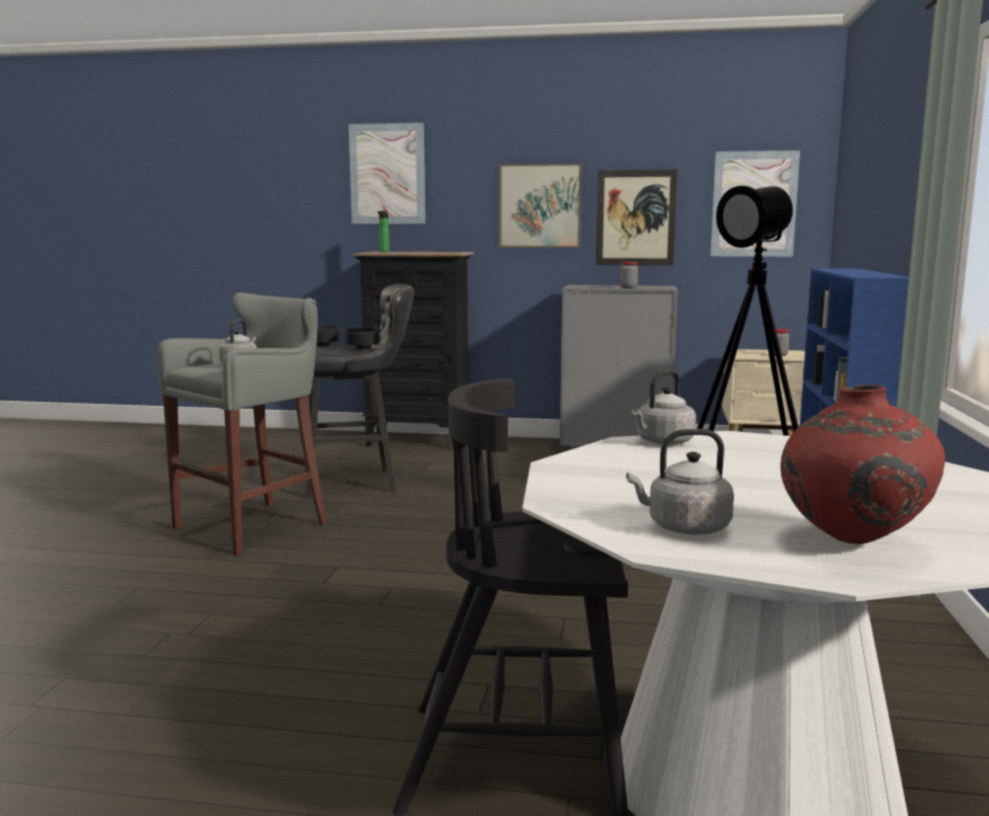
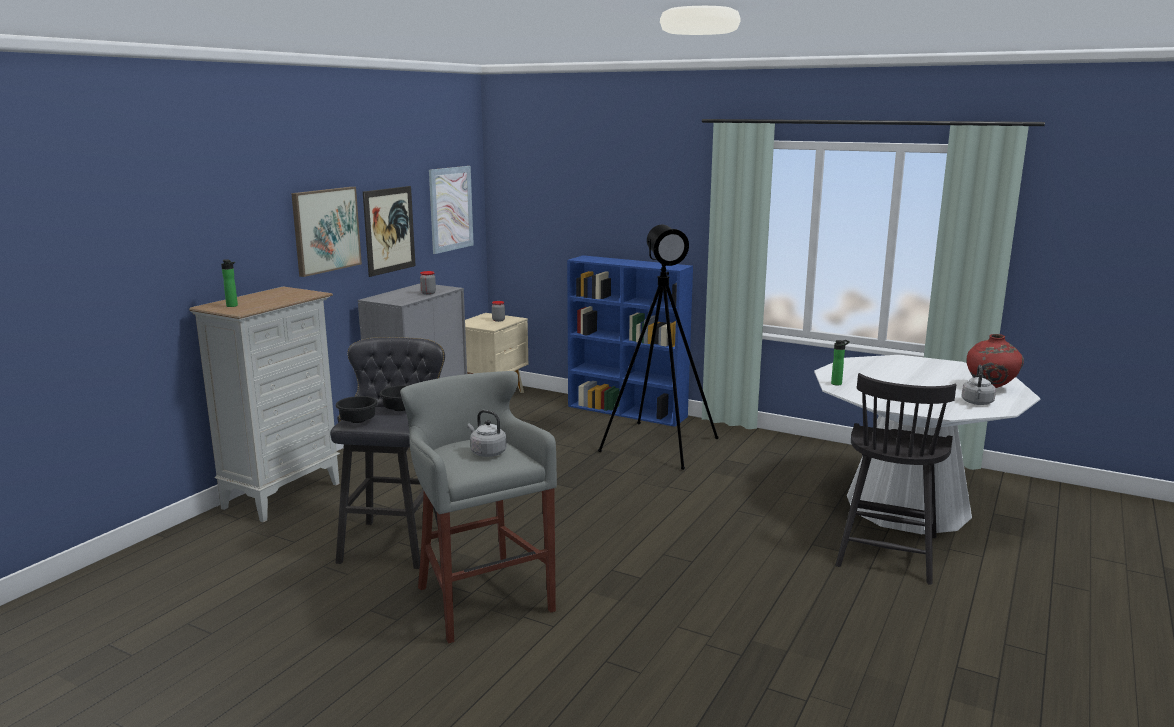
camera: 70 degrees left, 5 degrees up
(387, 174) = (188, 214): picture -> none
(419, 441) = (285, 495): black dresser -> white dresser
(662, 442) = (838, 383): grey kettle -> bottle

